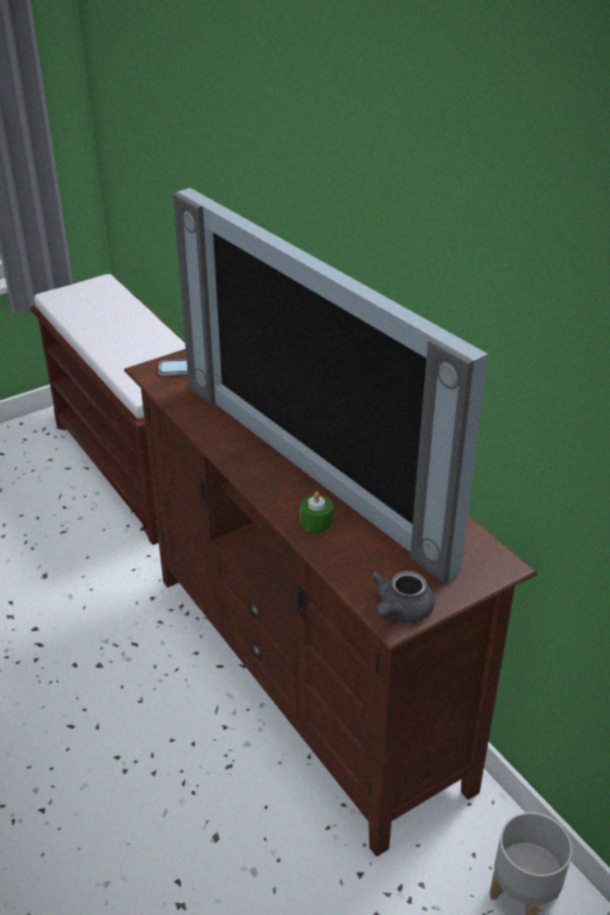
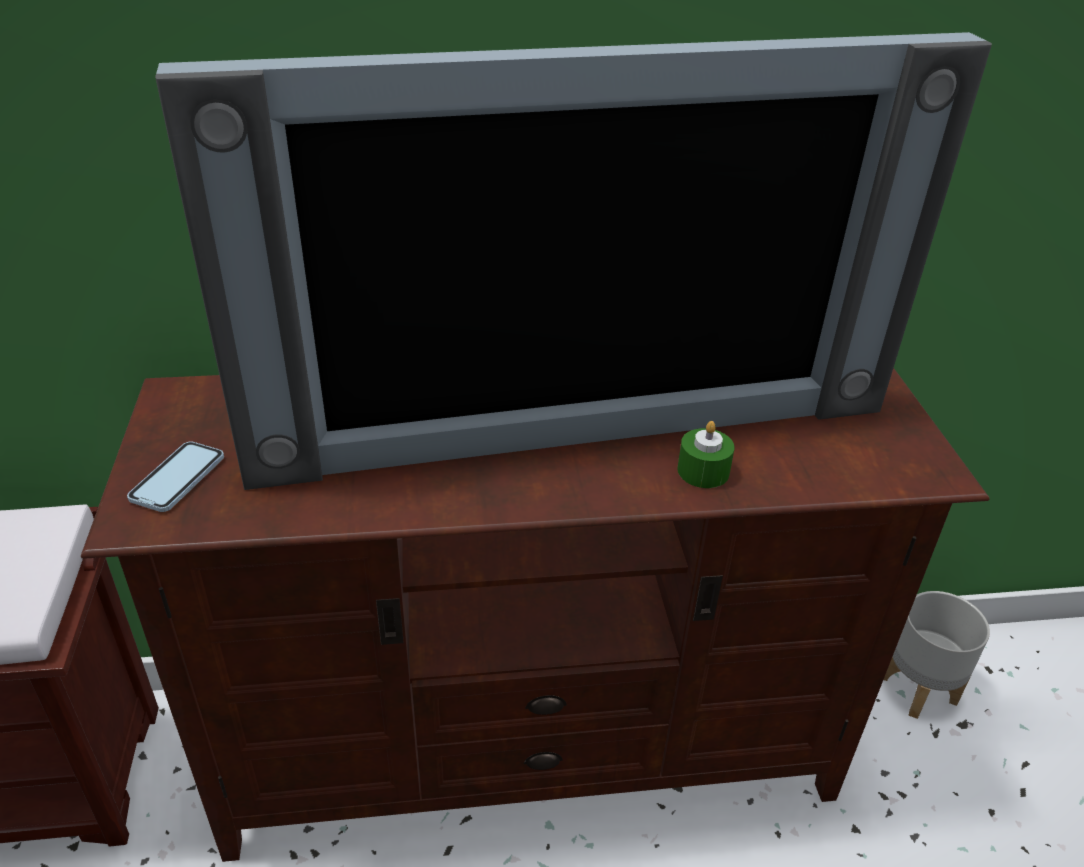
camera: 65 degrees left, 0 degrees up
(400, 611) = (923, 463): grey teapot -> none

